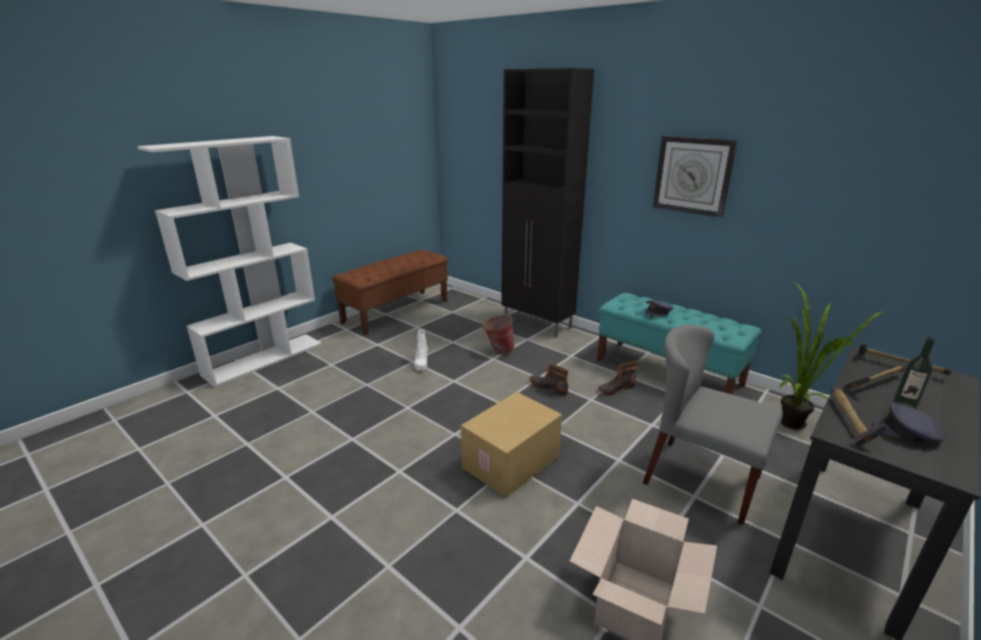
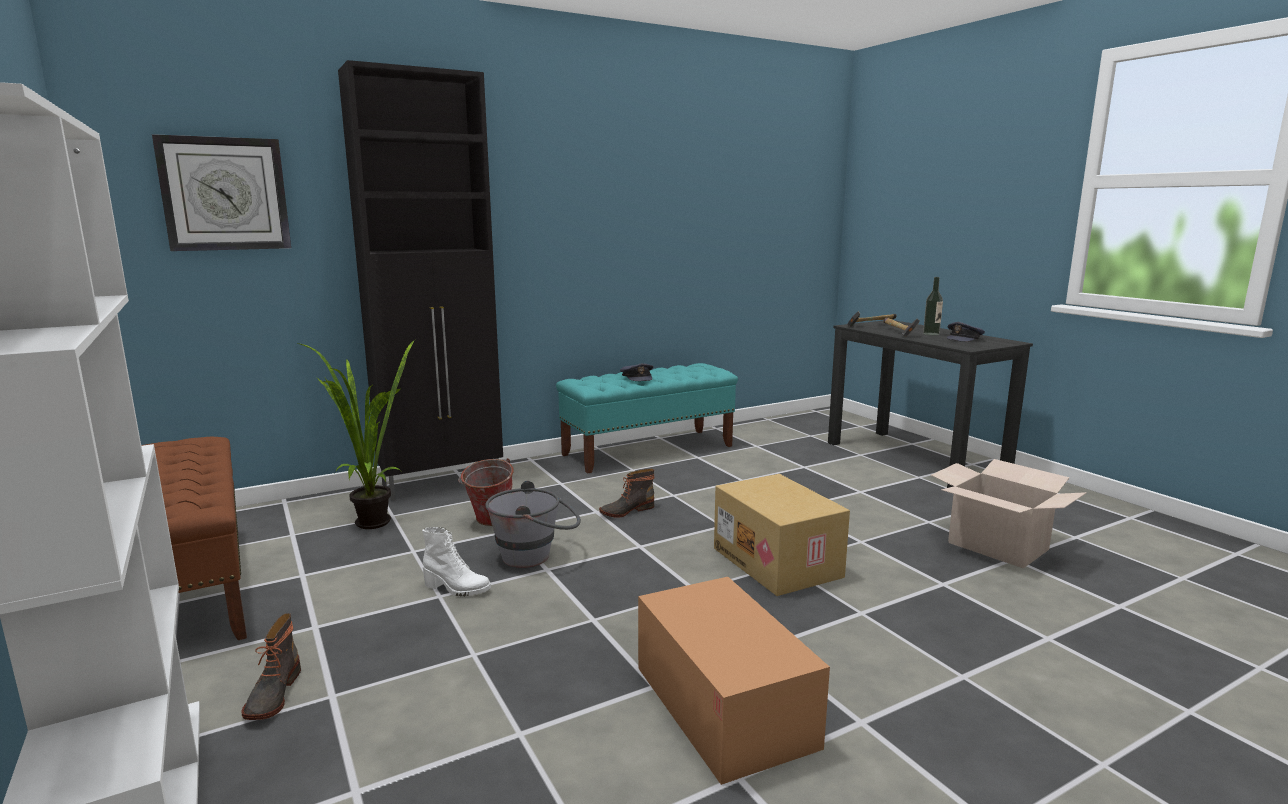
camera: 70 degrees left, 10 degrees down
(339, 463) = (723, 705): none -> cardboard box
(467, 374) = (536, 556): none -> grey bucket
(615, 388) = (660, 479): boot -> boot (272, 695)
(693, 175) = (609, 216): wall clock -> wall clock (225, 194)
(700, 479) = (837, 483): grey chair -> none
(790, 419) = (764, 433): potted plant -> potted plant (368, 521)
(848, 422) = (953, 344): hammer -> none

